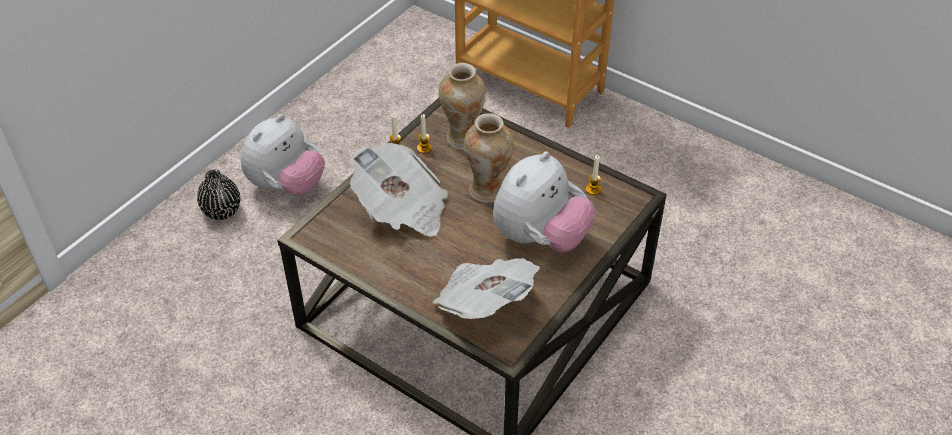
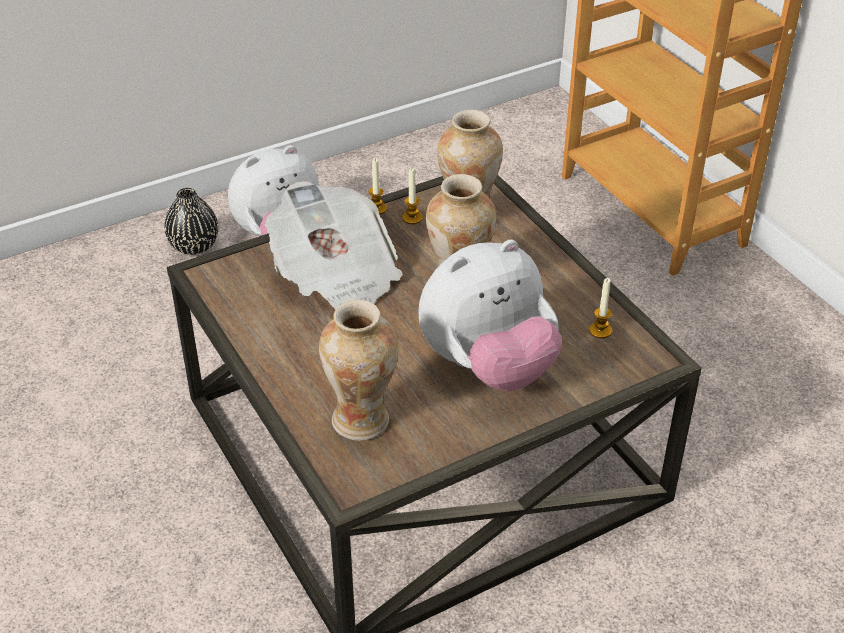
camera: 25 degrees right, 5 degrees down
(484, 302) = (361, 420): newspaper -> vase

